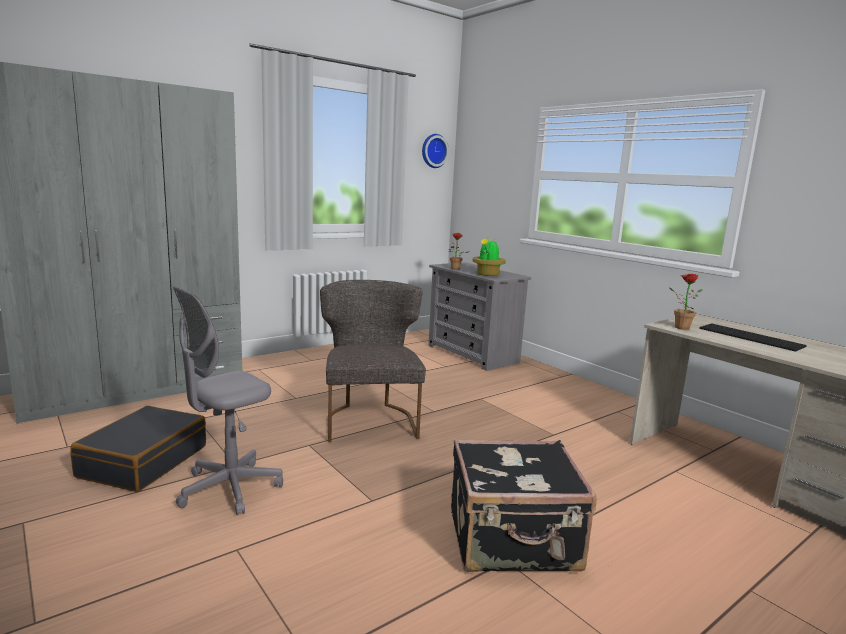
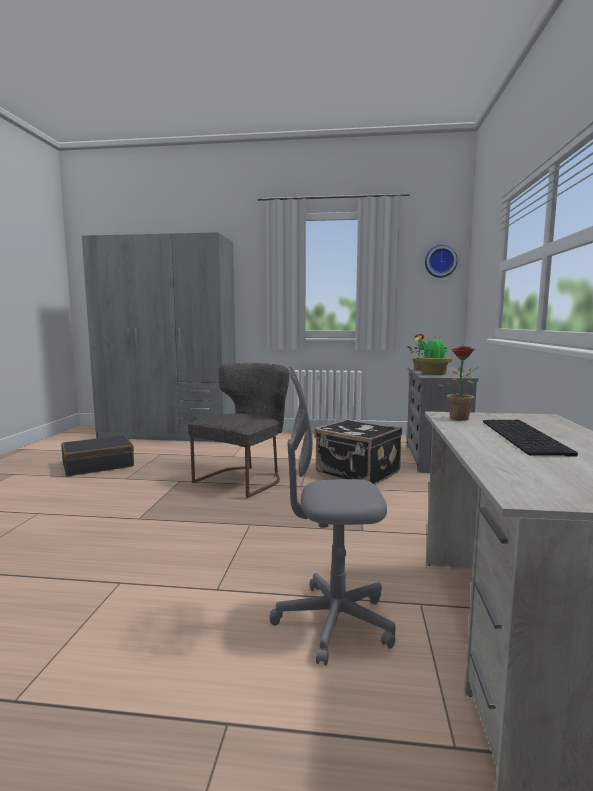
camera: 45 degrees right, 5 degrees down
(230, 488) = (98, 488): grey office chair -> grey office chair (334, 622)
(513, 541) = (150, 576): black suitcase -> black suitcase (357, 473)

